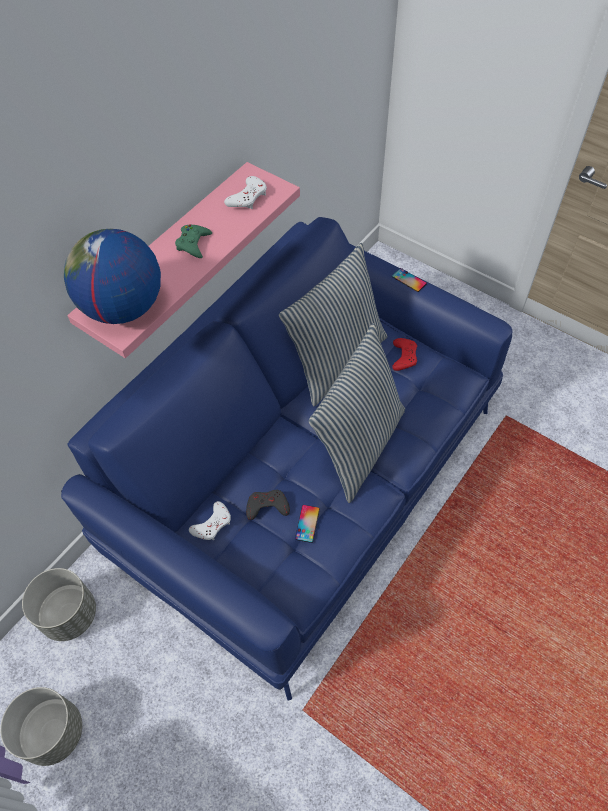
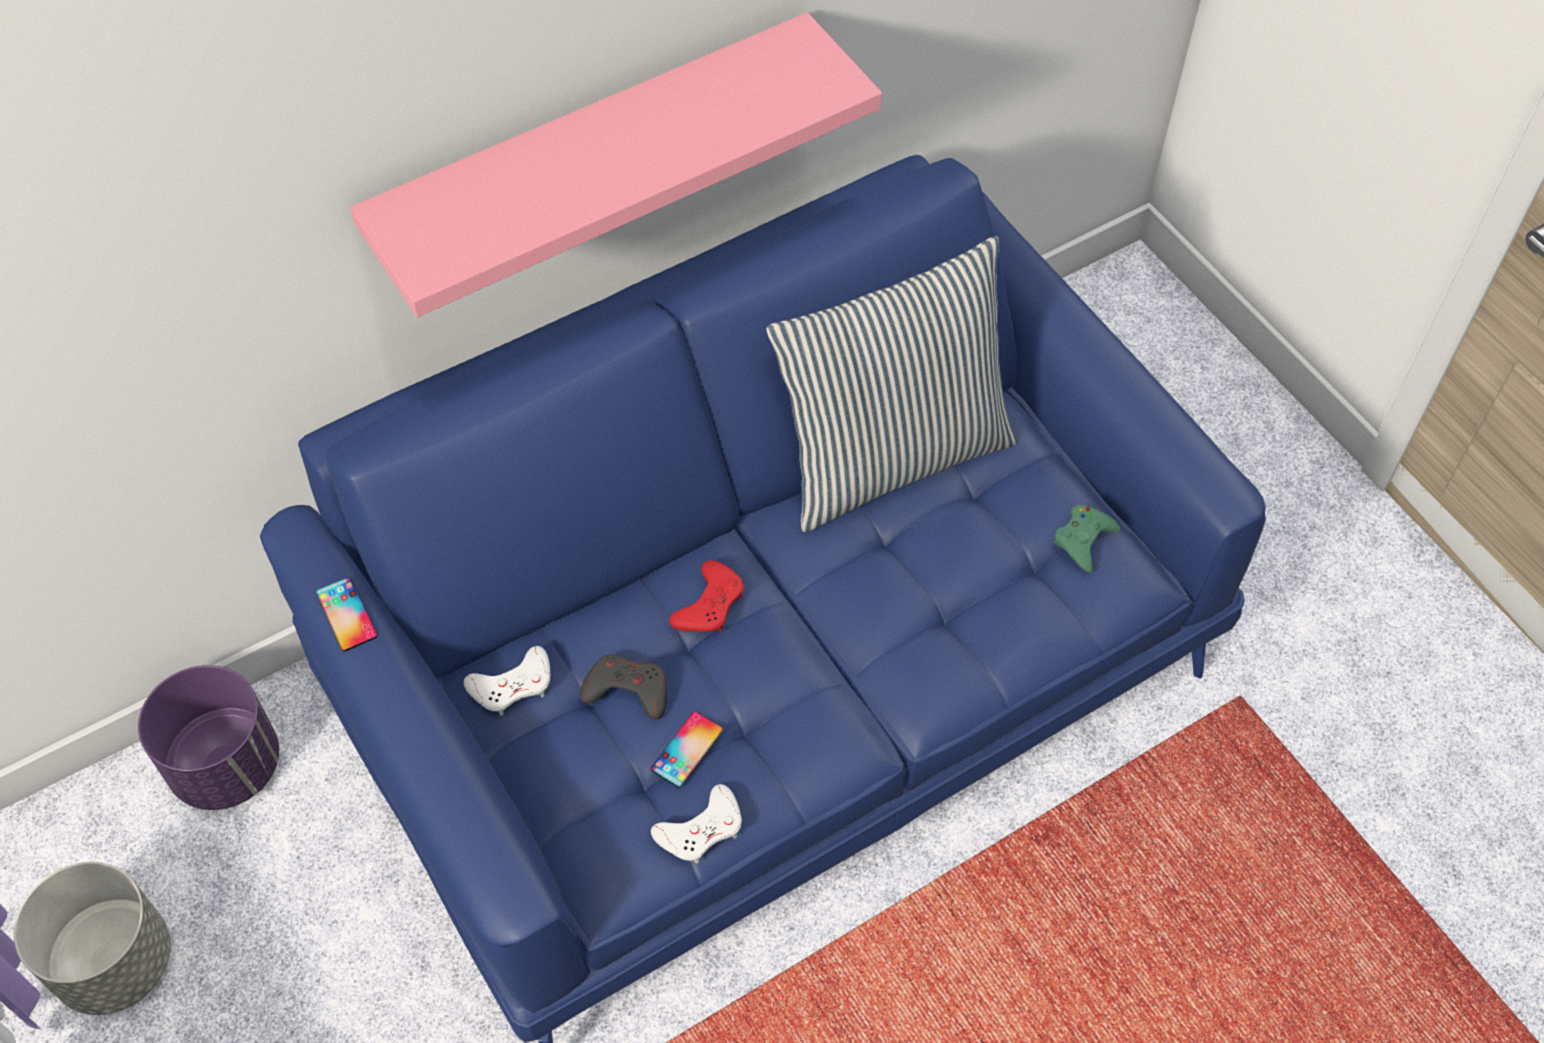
camera: 20 degrees right, 0 degrees up
(69, 614) = (227, 764): grey planter -> purple planter
(123, 308) = (450, 225): globe -> none
(193, 244) = (630, 144): green game controller -> green game controller (1084, 540)
(248, 197) = (773, 83): white game controller -> white game controller (701, 829)
(358, 445) = (856, 637): pillow -> none
(404, 356) = (1030, 495): red game controller -> red game controller (710, 604)
(409, 280) = (1096, 342): phone -> phone (346, 614)

